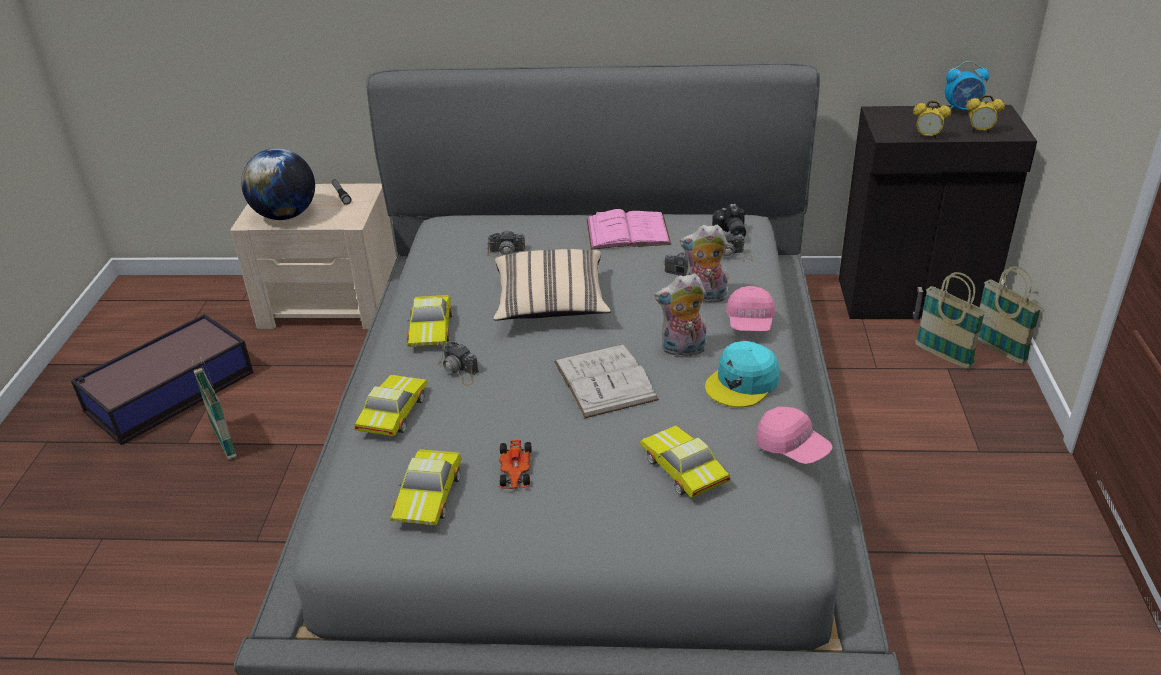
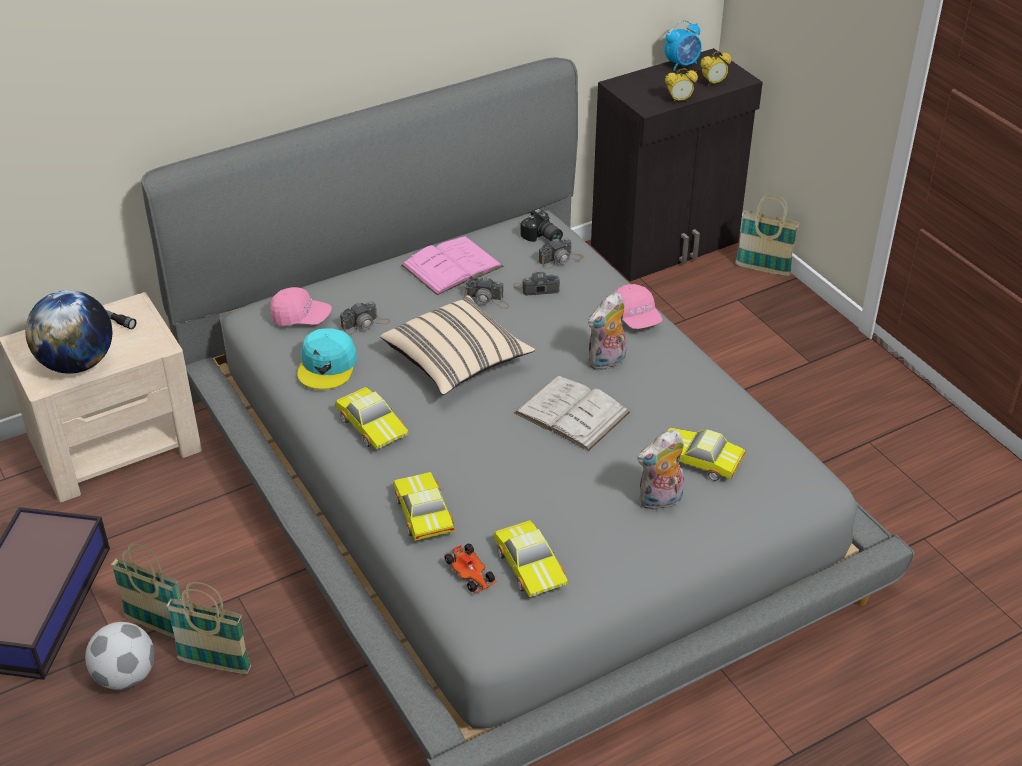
camera: 35 degrees left, 5 degrees up
(168, 467) = (125, 676): none -> football
(459, 370) = (441, 452): camera -> camera (487, 300)
(515, 471) = (578, 516): toy car -> toy car (471, 574)
(705, 297) = (579, 307): plush toy -> plush toy (660, 501)
(743, 383) = (677, 372): turquoise cap -> turquoise cap (327, 365)
(792, 448) = (758, 411): pink cap -> pink cap (301, 318)
(943, 356) = (727, 290): basket -> basket (215, 664)

